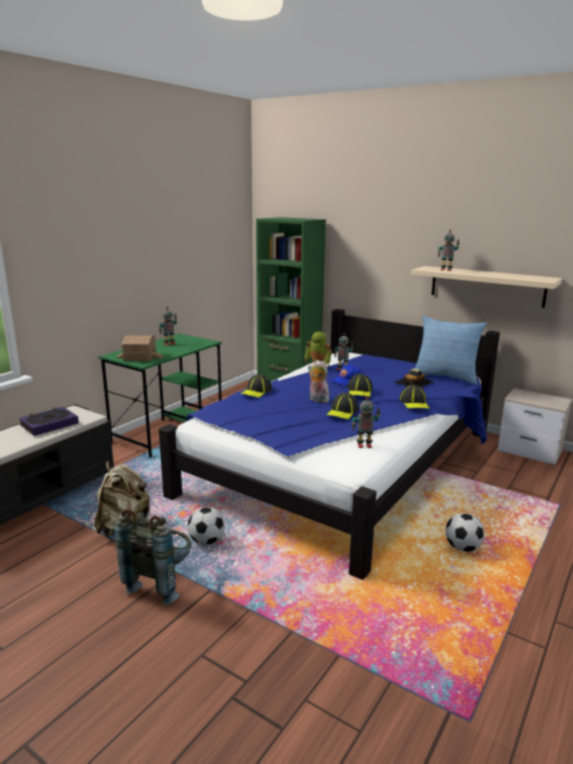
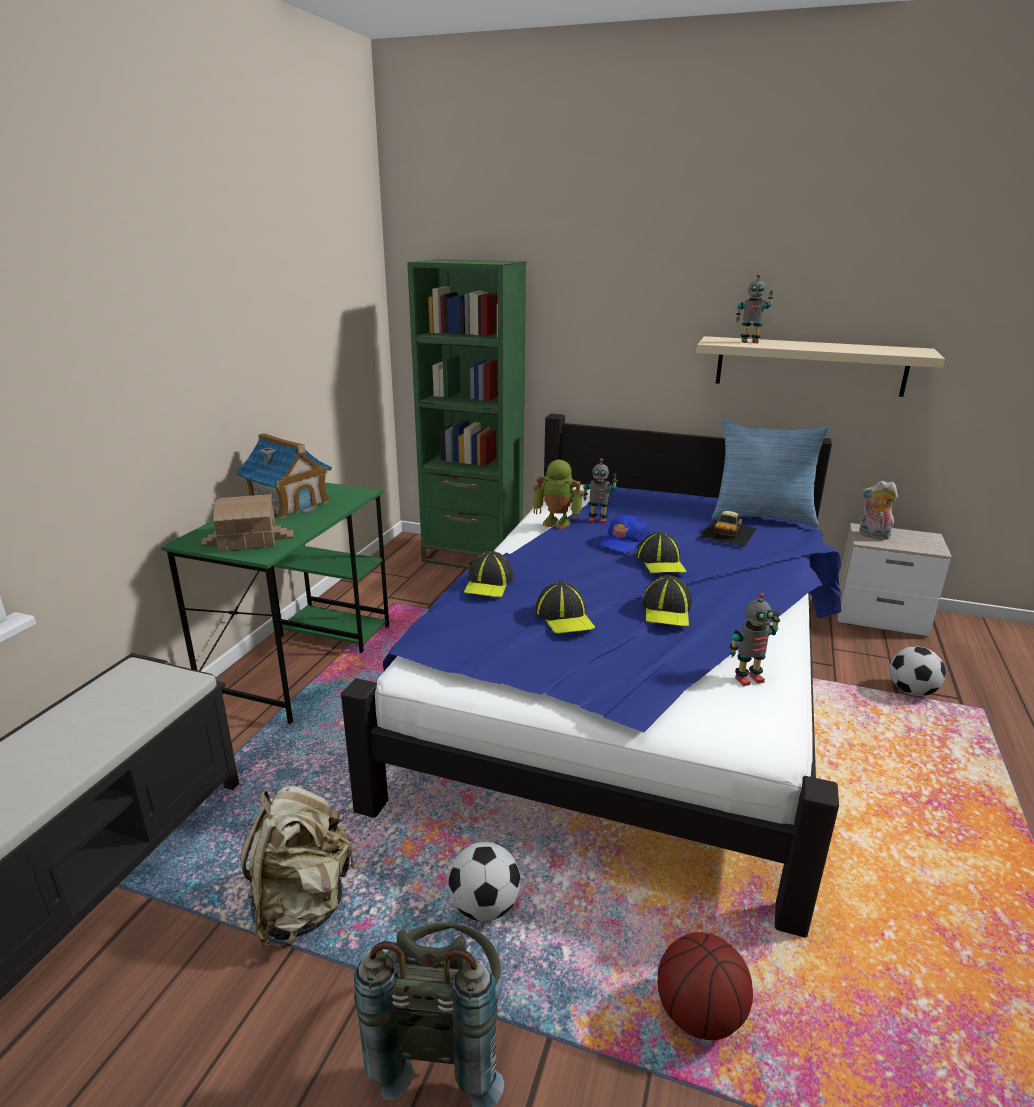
camera: 15 degrees left, 5 degrees up
(49, 424) = (97, 717): book -> none
(169, 344) = (288, 503): toy robot -> toy house
(286, 596) = (699, 1015): none -> basketball
(317, 400) = (604, 589): plush toy -> plush toy (873, 536)
(414, 403) = (764, 576): cap -> cap (565, 617)
(462, 548) = (911, 825): football -> football (911, 691)

